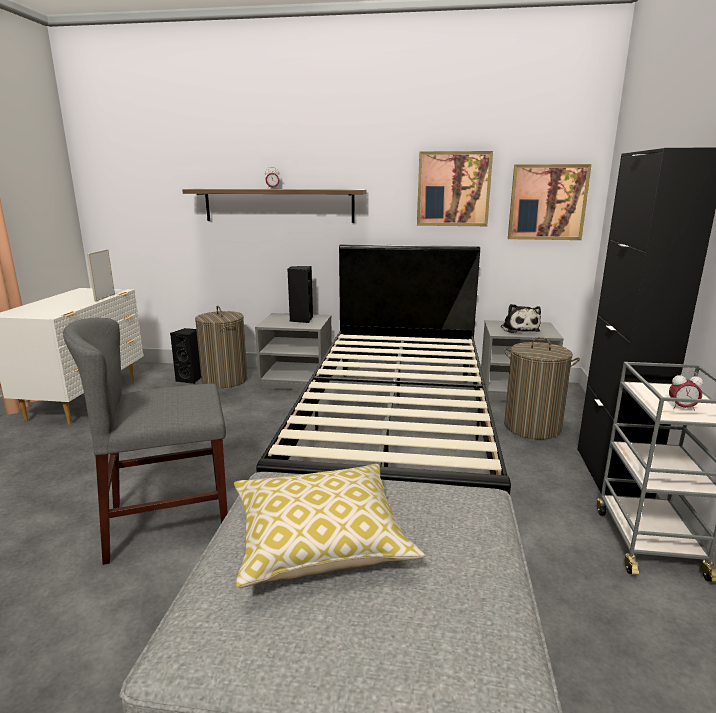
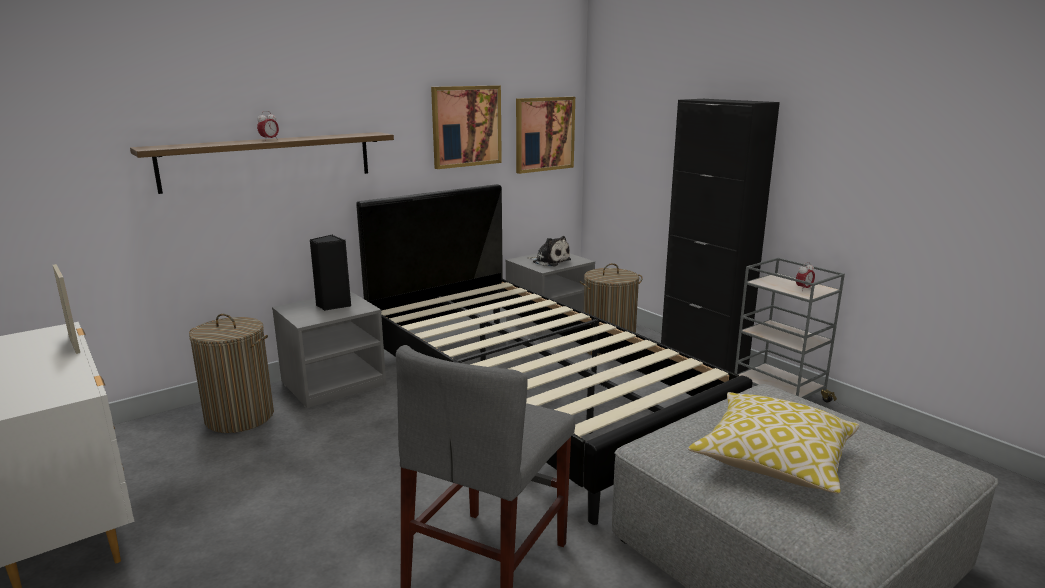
camera: 45 degrees left, 0 degrees up
(190, 379) = (186, 434): black speaker -> none

